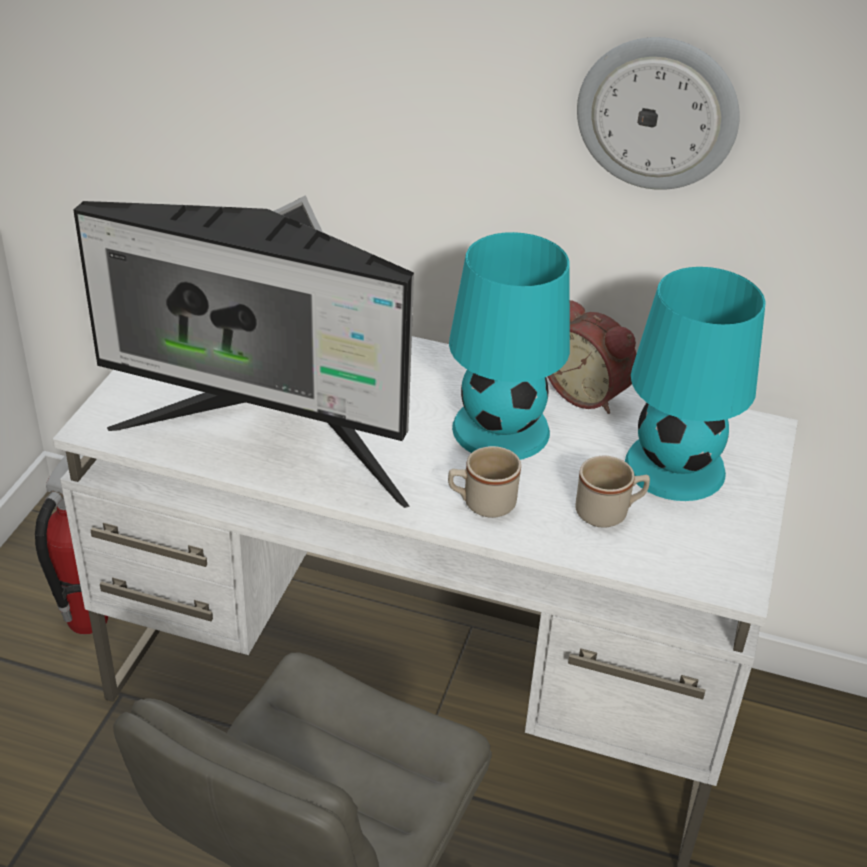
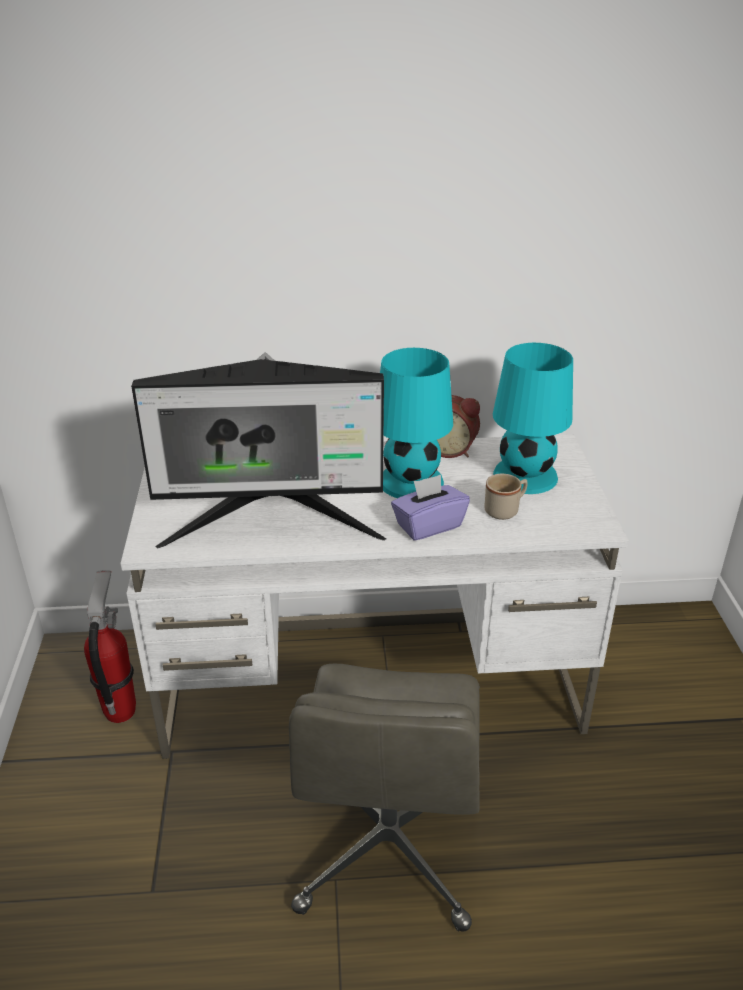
camera: 20 degrees left, 5 degrees down
(481, 503) = (428, 525): beige mug -> purple tissue box
(657, 113) = (466, 258): wall clock -> none

